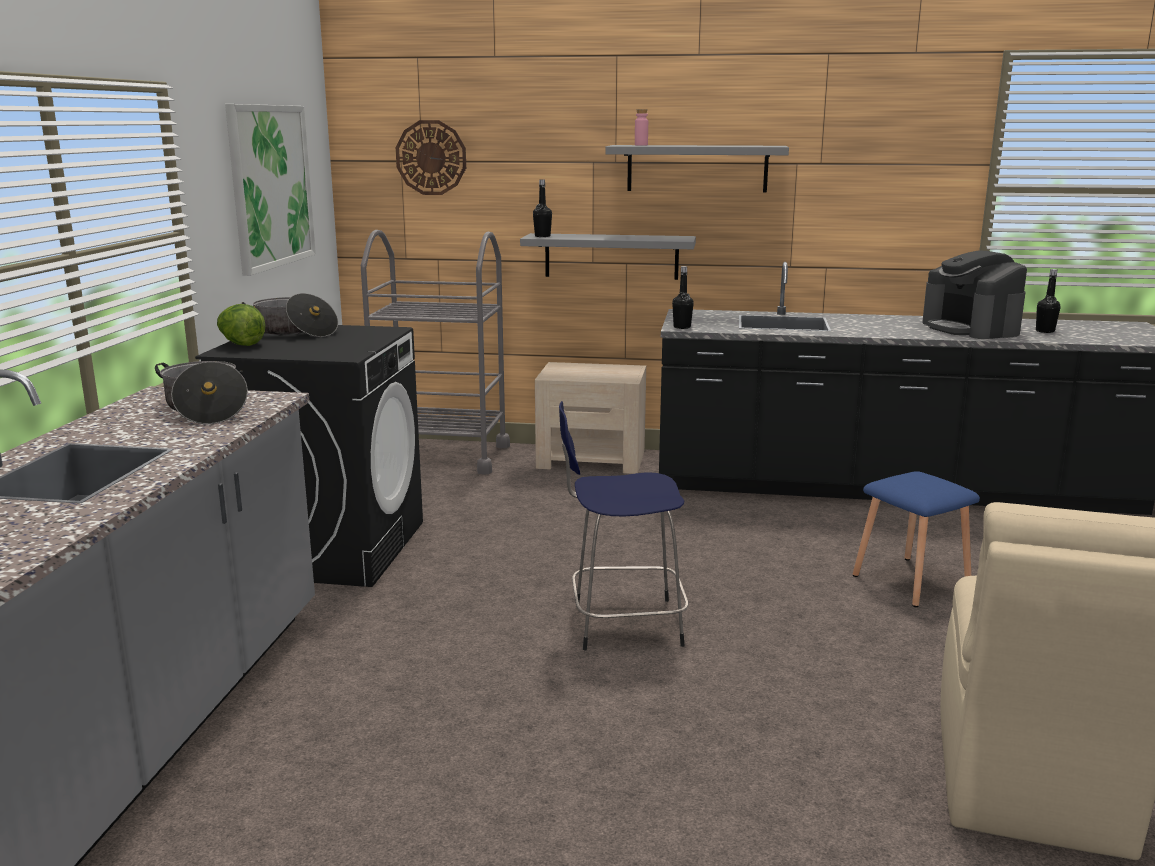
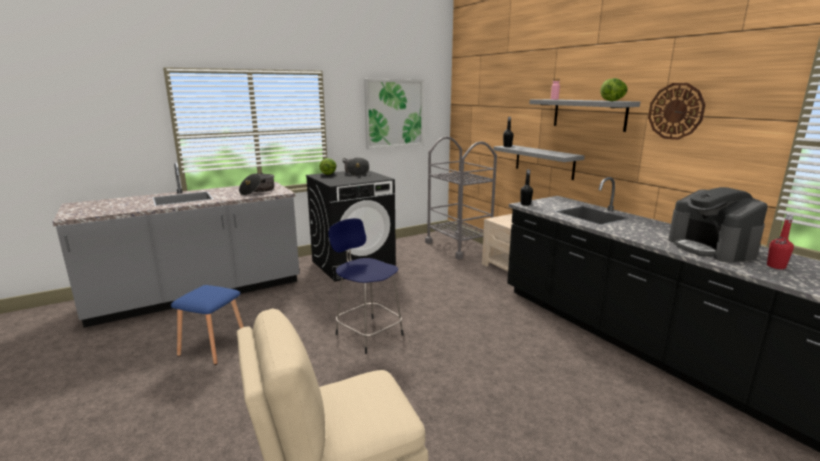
camera: 50 degrees right, 0 degrees up
(431, 157) = (480, 104): wall clock -> wall clock (676, 111)
(762, 145) = (613, 101): none -> lettuce
(909, 581) = (528, 391): blue stool -> blue stool (213, 347)
(971, 329) = (711, 248): coffee machine -> coffee machine turned 45 degrees counterclockwise
(1045, 331) = (776, 266): black bottle -> red bottle

